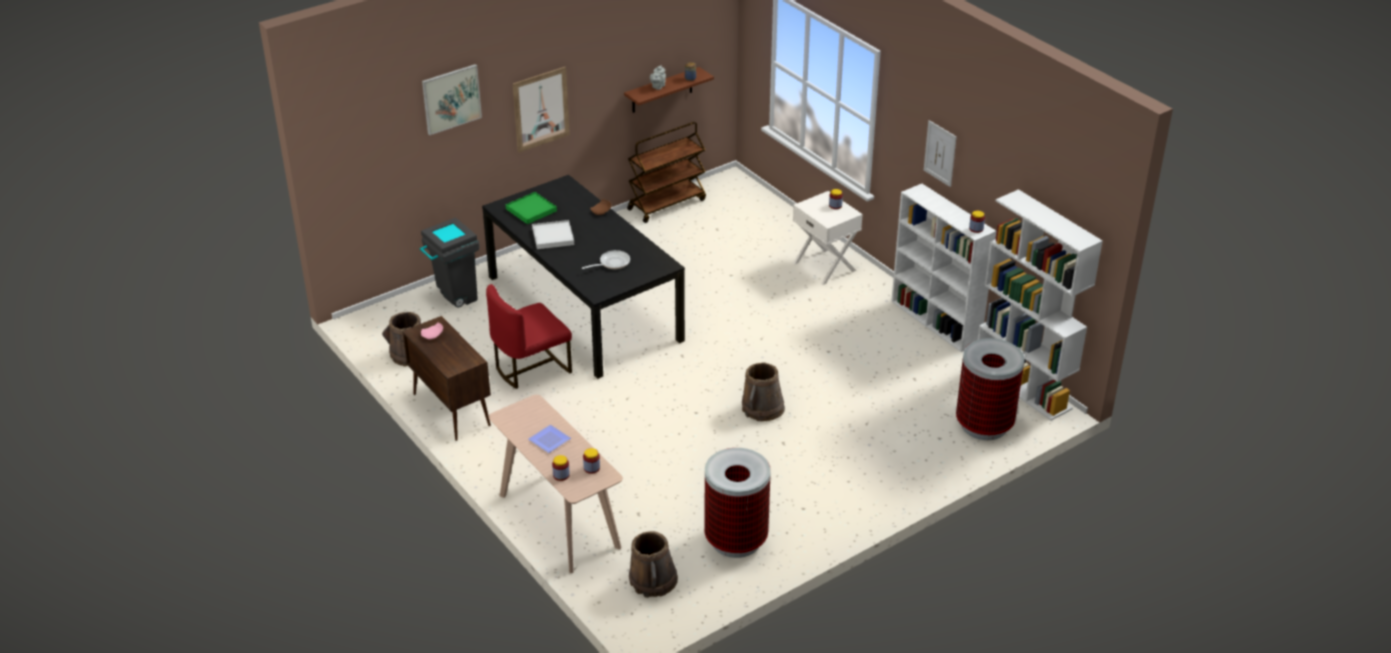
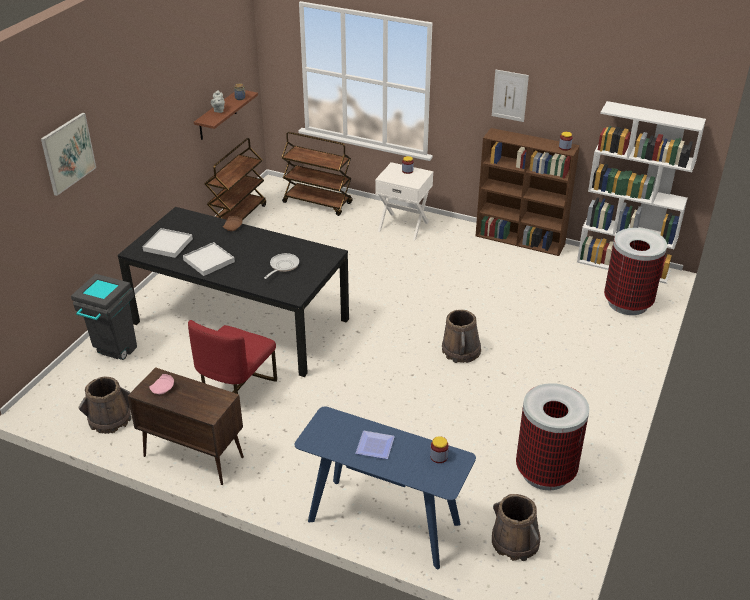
camera: 30 degrees left, 0 degrees up
(531, 210) = (168, 245): green tray -> white tray
(541, 109) = (138, 150): picture -> none
(558, 521) = (383, 522): beige console table -> blue console table
(561, 475) = (418, 476): jar -> none
(759, 213) = (318, 203): none -> brown cart
(936, 322) = (521, 240): white bookcase -> brown bookcase

